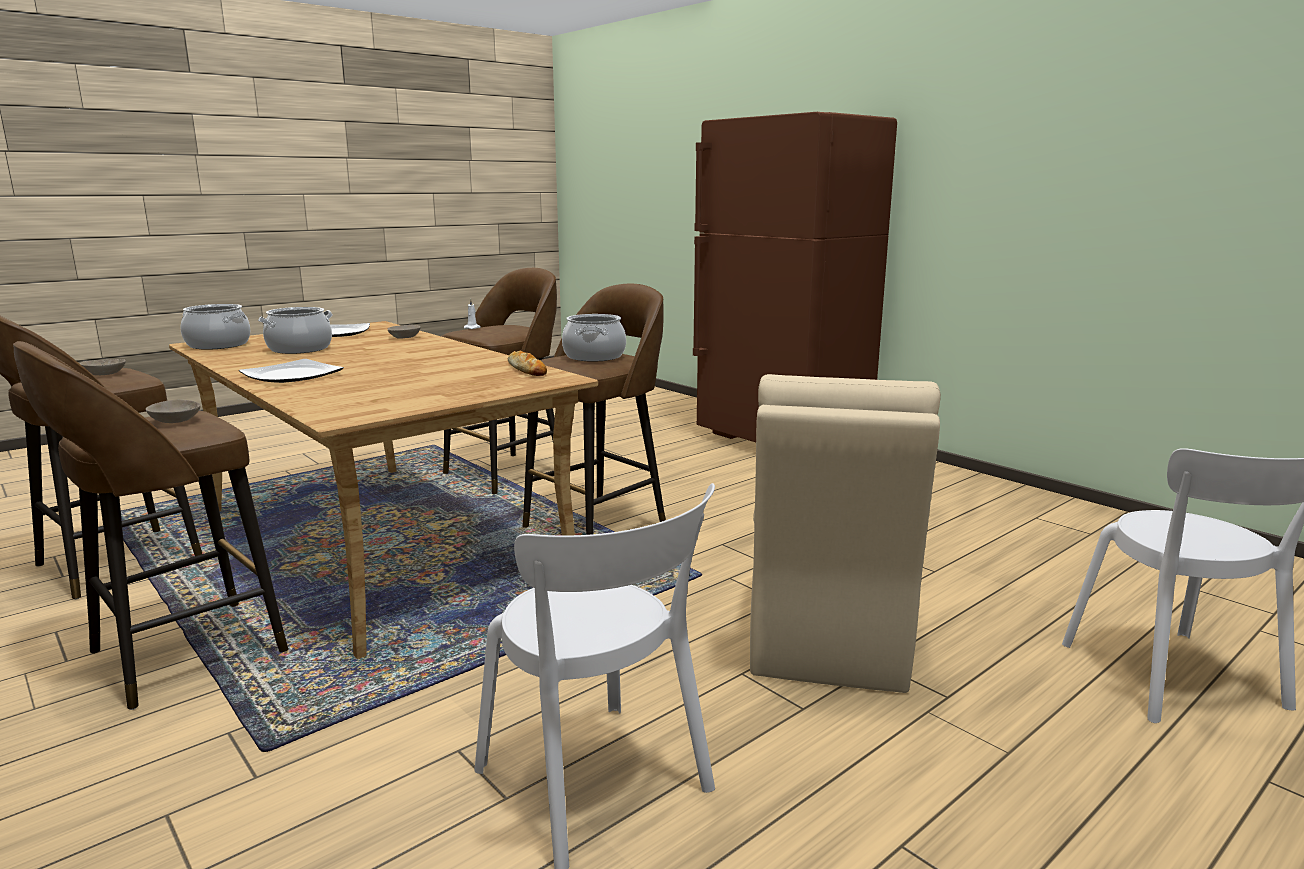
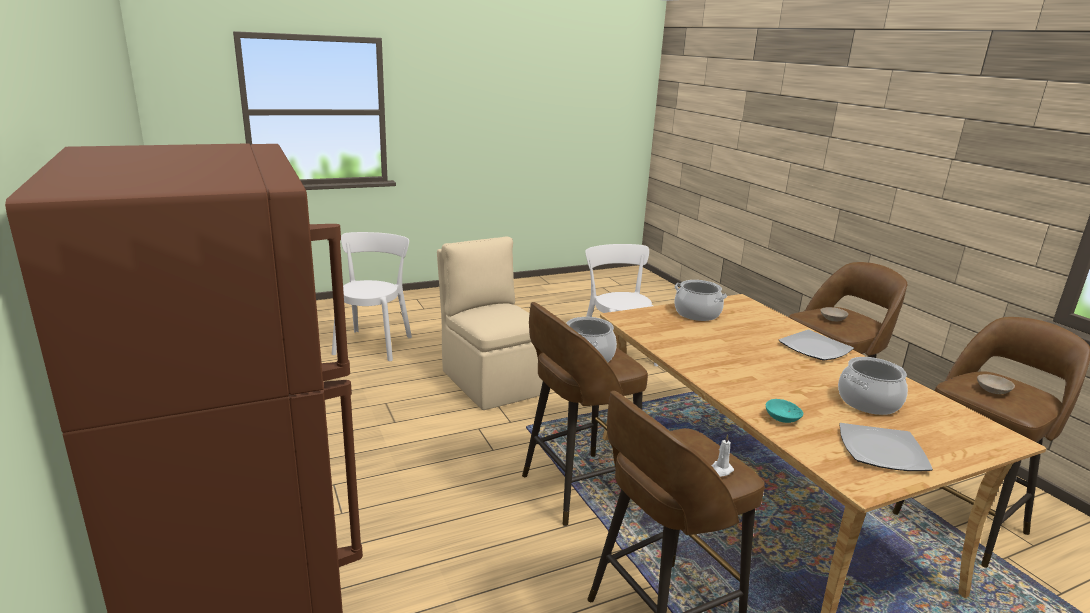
camera: 165 degrees left, 5 degrees up
(218, 345) = (976, 430): cooking pot -> cooking pot (697, 313)
(406, 337) = (780, 418): beige bowl -> turquoise bowl
(526, 369) = (646, 331): bread -> none
(828, 638) = (491, 381): beige chair -> beige chair turned 60 degrees counterclockwise

